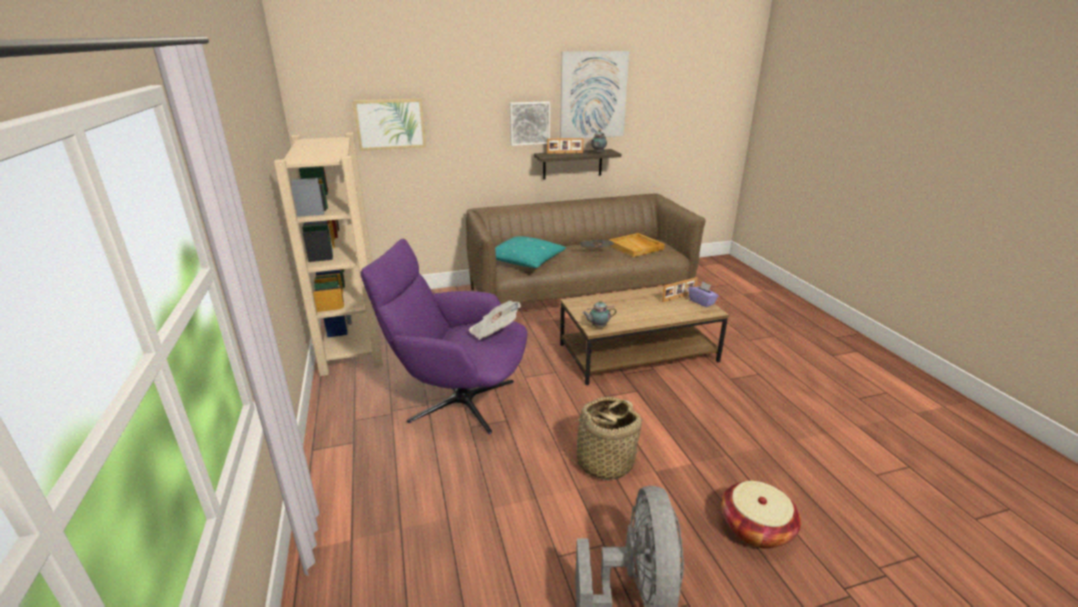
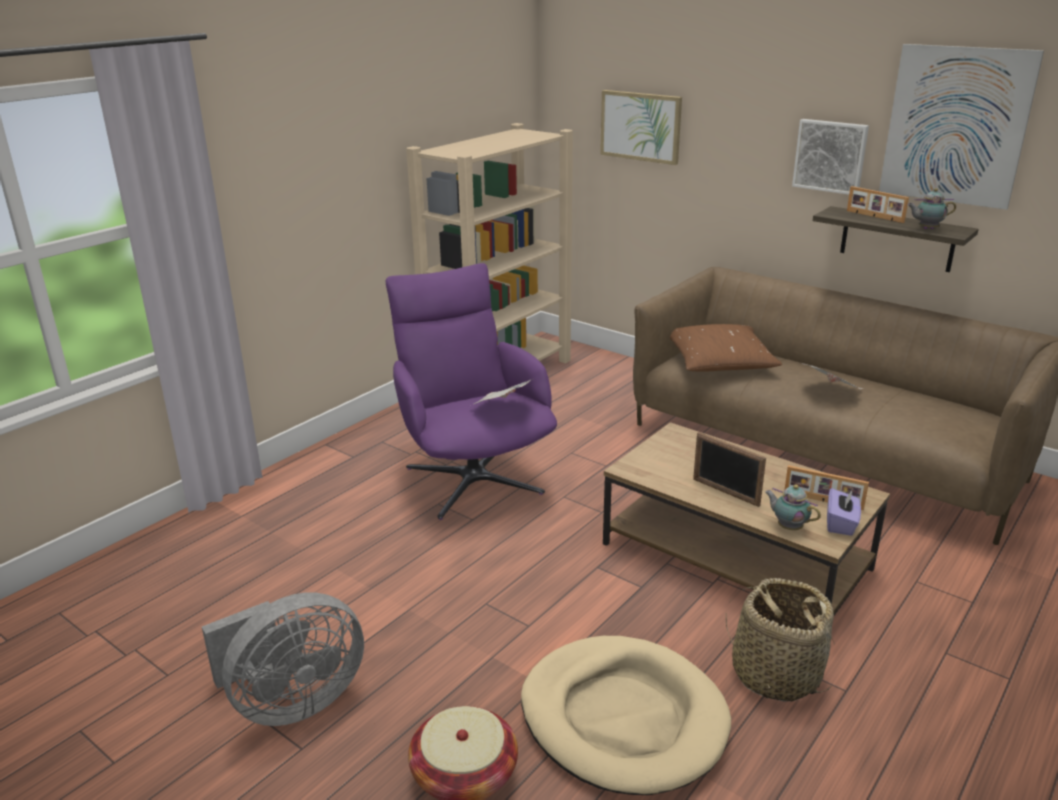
camera: 55 degrees right, 0 degrees up
(525, 261) = (719, 362): turquoise pillow -> brown pillow
(598, 327) = (635, 469): teapot -> teapot (788, 527)
(604, 462) = (471, 612): basket -> basket (775, 674)
(636, 247) = (915, 412): beige tray -> none
(647, 314) = (725, 492): none -> picture frame
(740, 446) = (623, 718): none -> beige dog bed

